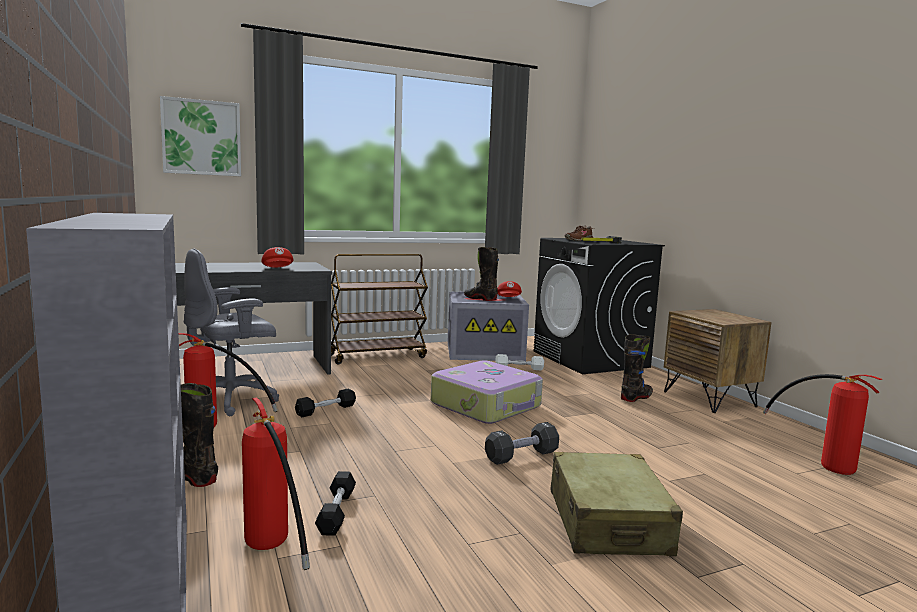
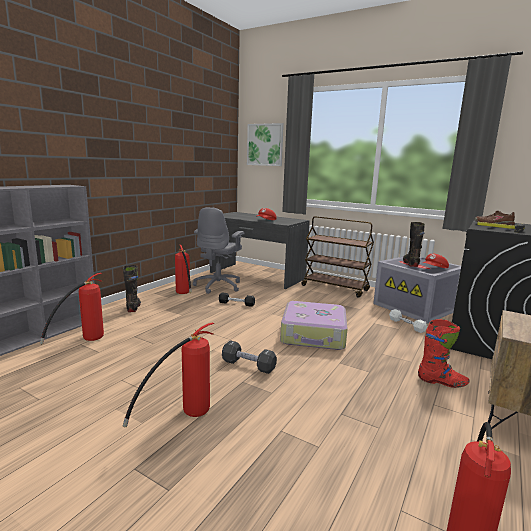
camera: 55 degrees right, 5 degrees up
(232, 400) = (218, 286): grey office chair -> grey office chair turned 90 degrees counterclockwise
(336, 512) = (128, 341): black dumbbell -> none
(608, 522) = (183, 417): beige suitcase -> fire extinguisher
(636, 397) = (442, 382): black boot -> red boot

